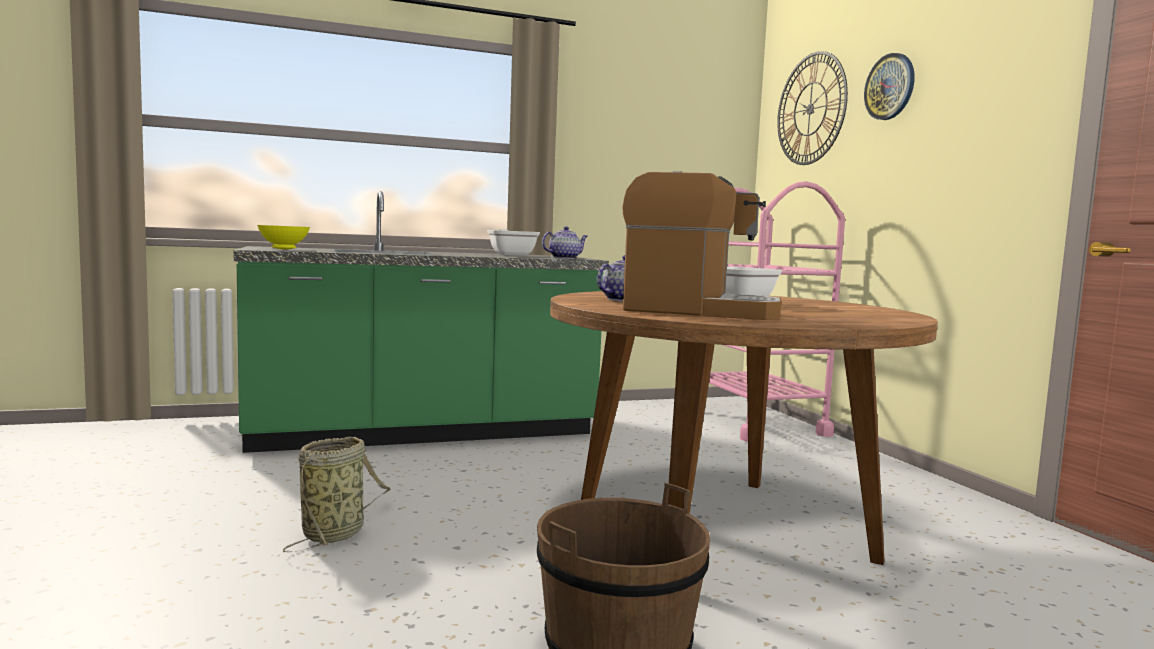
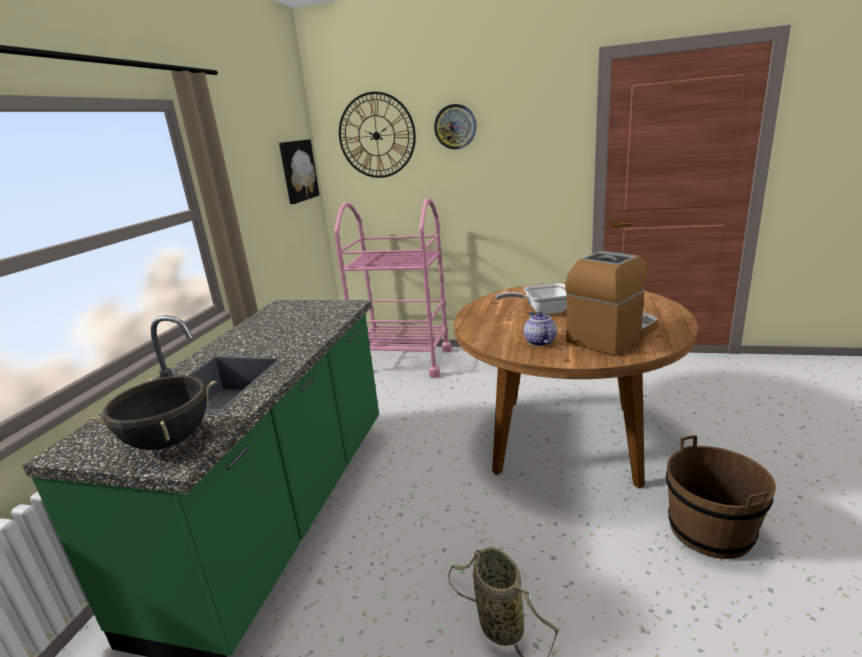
camera: 55 degrees left, 15 degrees up
(283, 249) = (169, 441): yellow bowl -> black cooking pot
(511, 255) = (286, 324): frying pan -> none
(565, 258) = (339, 310): teapot -> none
(706, 148) = (297, 171): none -> picture

